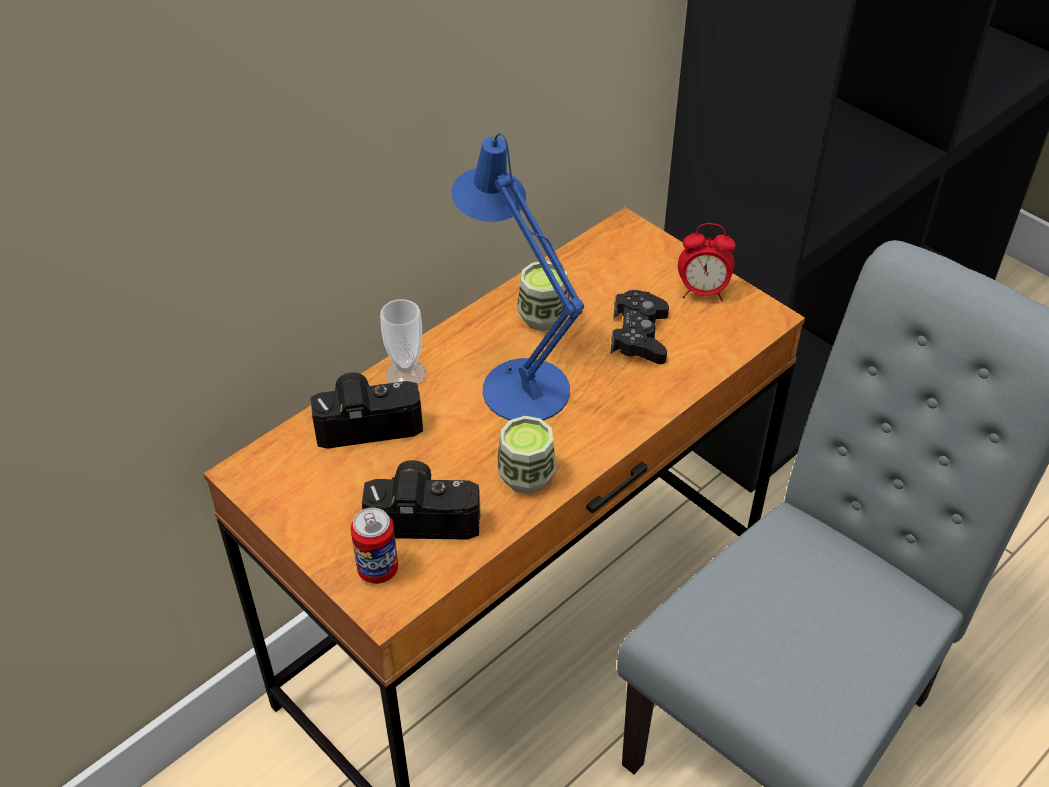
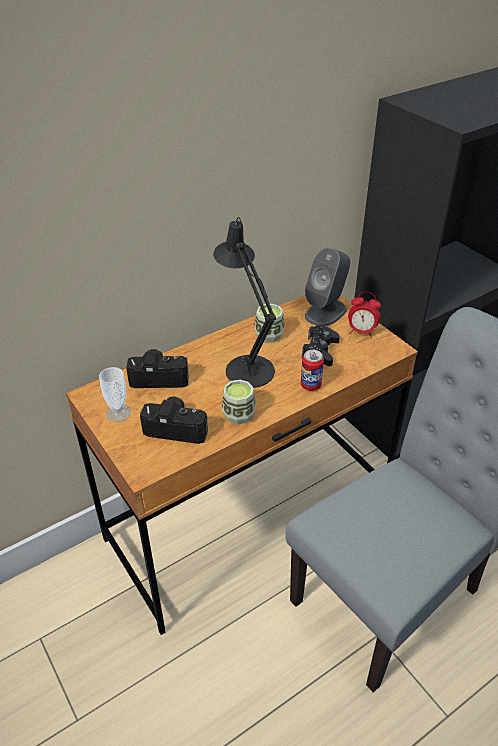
camera: 10 degrees right, 5 degrees down
(378, 569) = (144, 453): can -> can (310, 385)
(406, 374) = (186, 356): cup -> cup (118, 413)
(518, 382) = (246, 366): blue table lamp -> black table lamp
(633, 260) = (326, 312): none -> grey speaker

